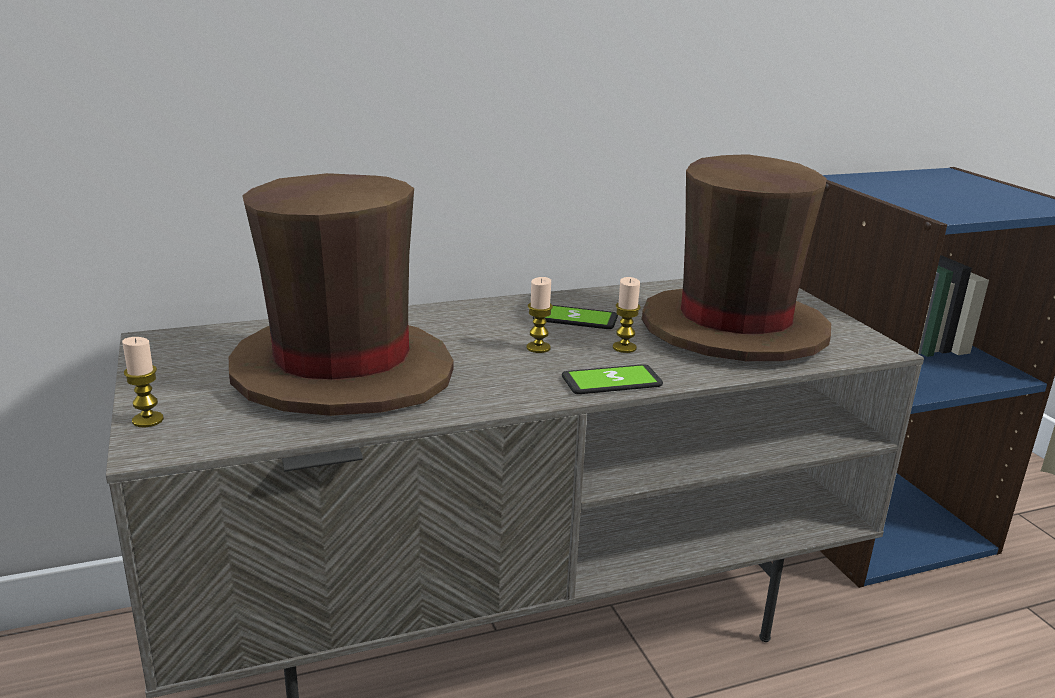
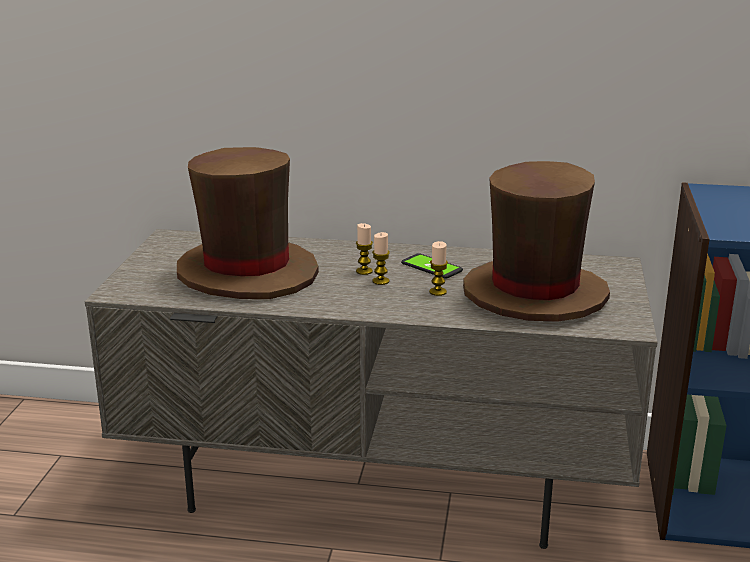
camera: 30 degrees right, 0 degrees up
(148, 420) = (125, 279): candle -> candle (364, 271)
(611, 381) = (399, 310): phone -> none

